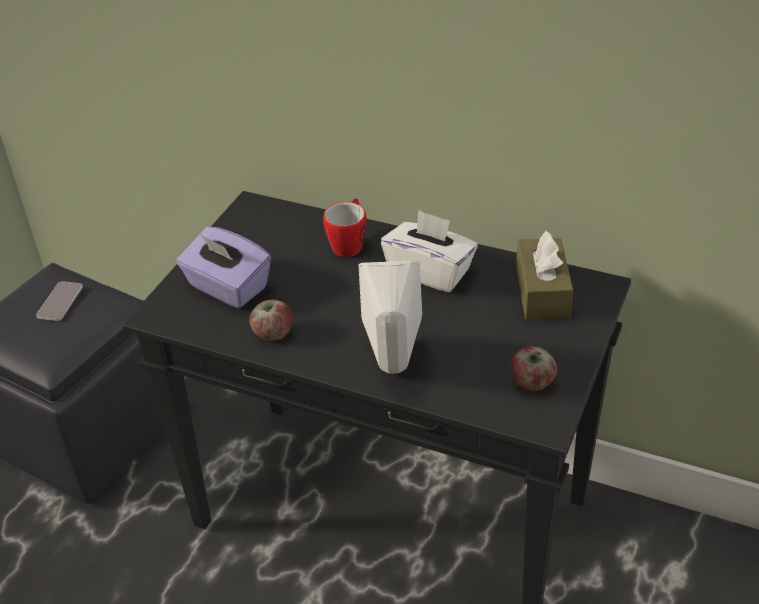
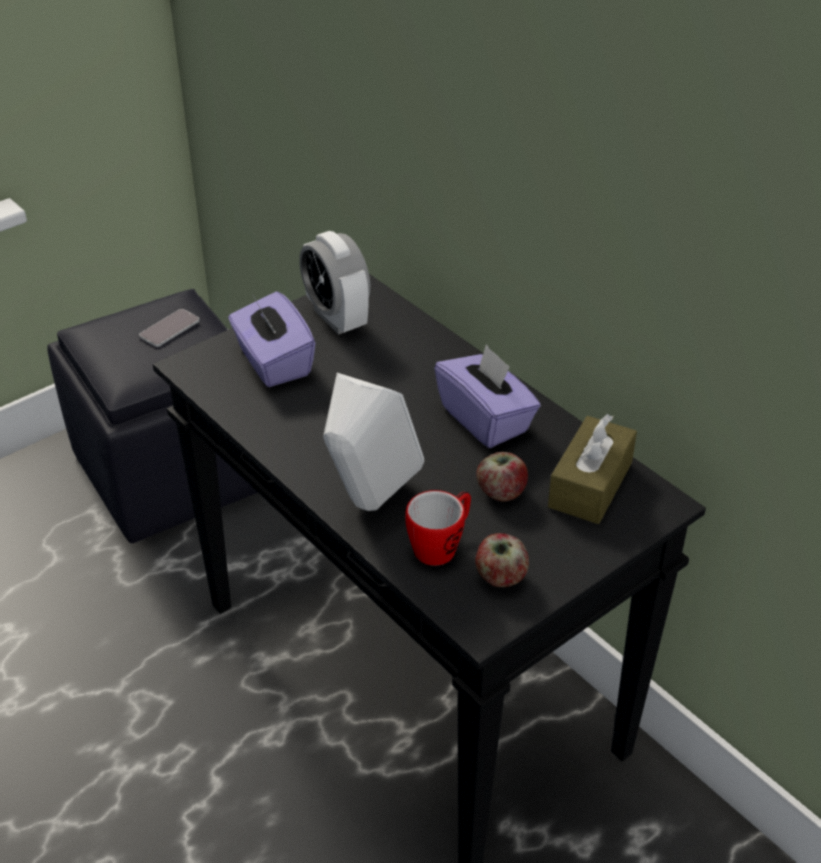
camera: 25 degrees right, 0 degrees up
(252, 235) = (336, 318): none -> alarm clock
(273, 333) = (281, 424): apple -> apple (501, 492)
(349, 243) = (426, 360): mug -> mug (441, 546)
(430, 272) = (485, 419): white tissue box -> purple tissue box

